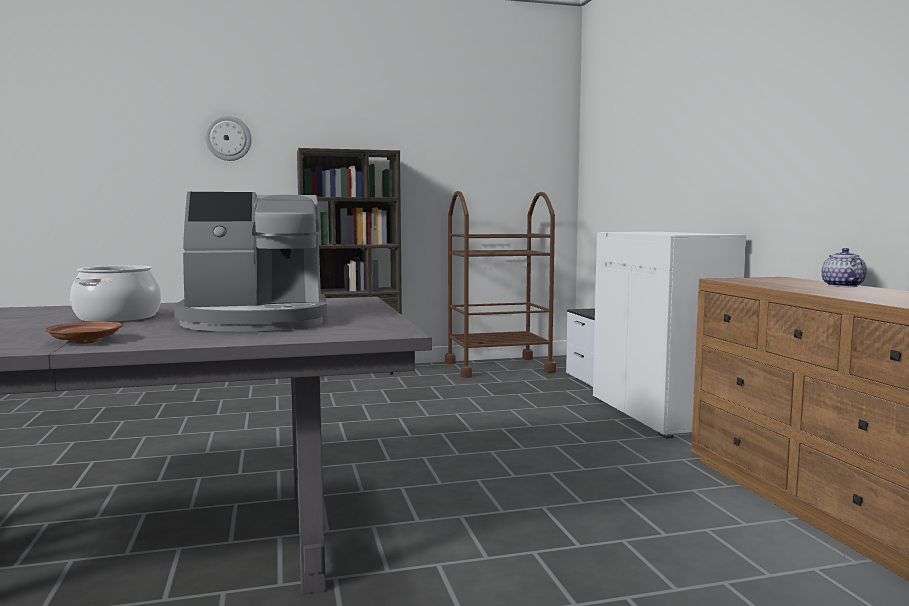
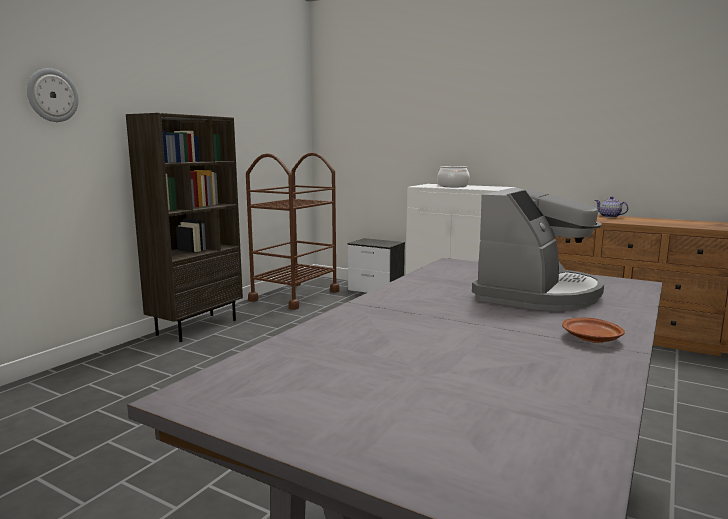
camera: 45 degrees left, 5 degrees up
(118, 318) = (453, 316): cooking pot -> cooking pot (453, 186)

